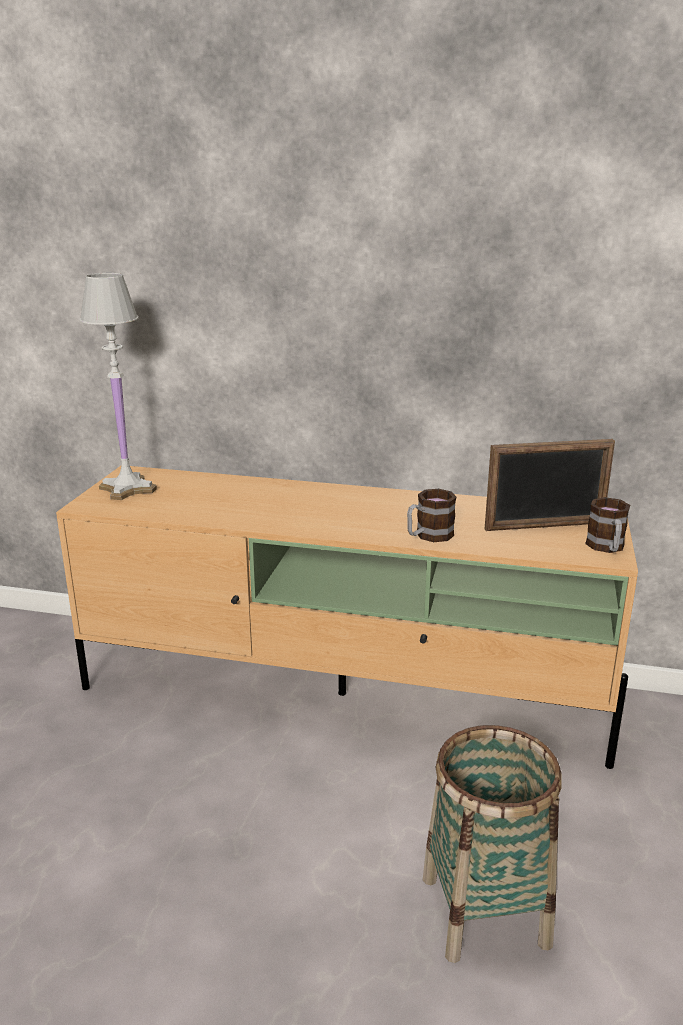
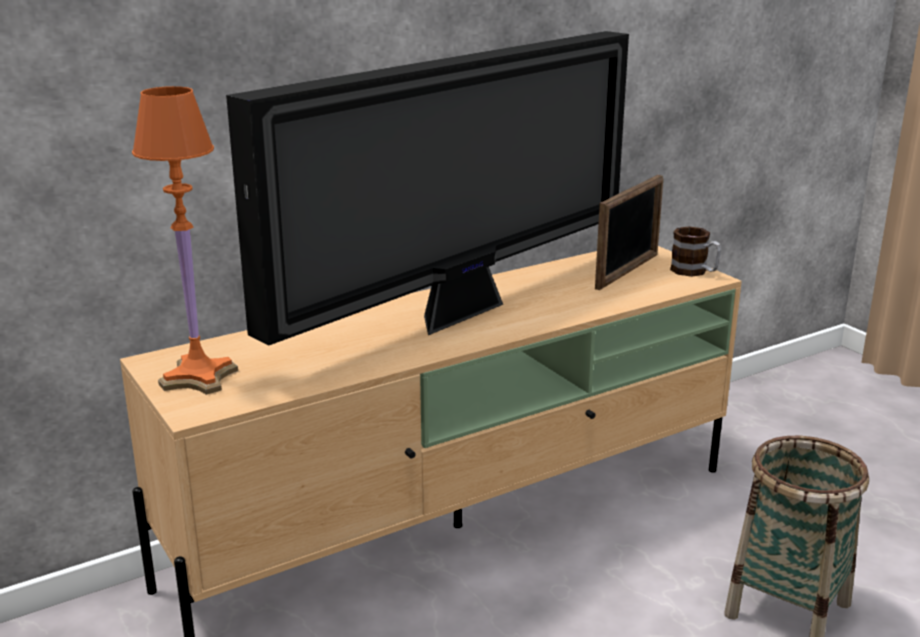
camera: 45 degrees left, 0 degrees up
(127, 488) = (197, 377): white table lamp -> orange table lamp
(348, 509) = (461, 313): none -> television
(428, 536) = (571, 310): mug -> none

